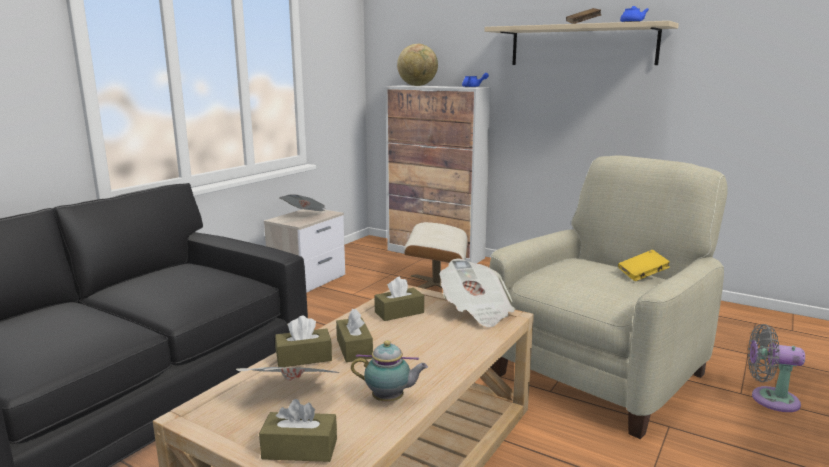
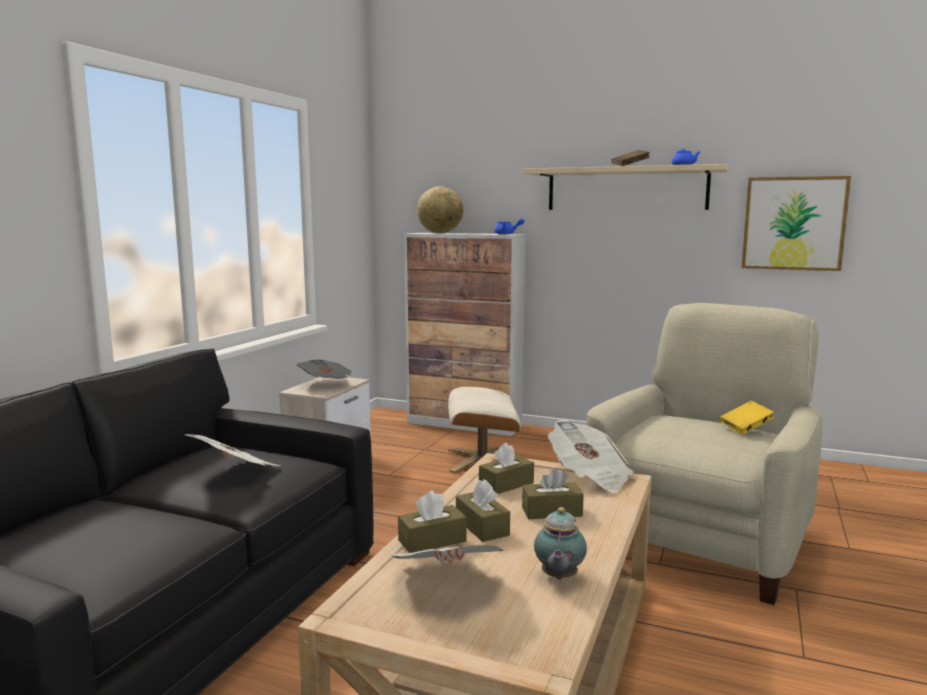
camera: 10 degrees left, 5 degrees down
(182, 287) = (235, 472): none -> newspaper
(300, 449) = (495, 639): brown tissue box -> brown tissue box (551, 511)
(390, 400) = (558, 577): teapot -> teapot turned 105 degrees clockwise
(740, 79) = (793, 223): none -> picture
(769, 399) = (879, 552): grey fan -> none

